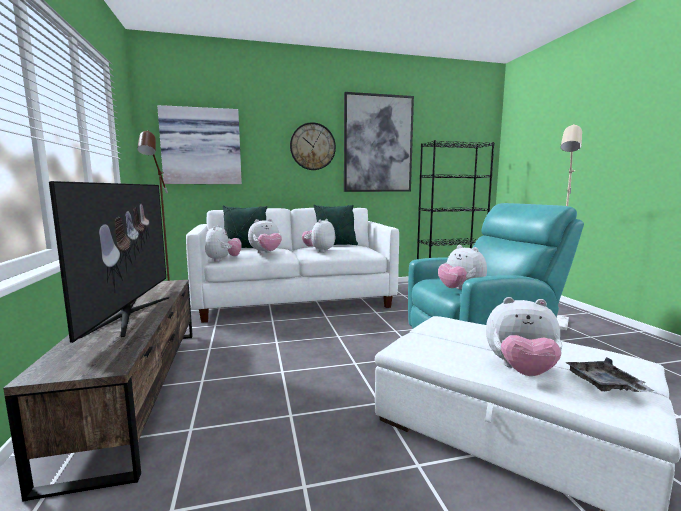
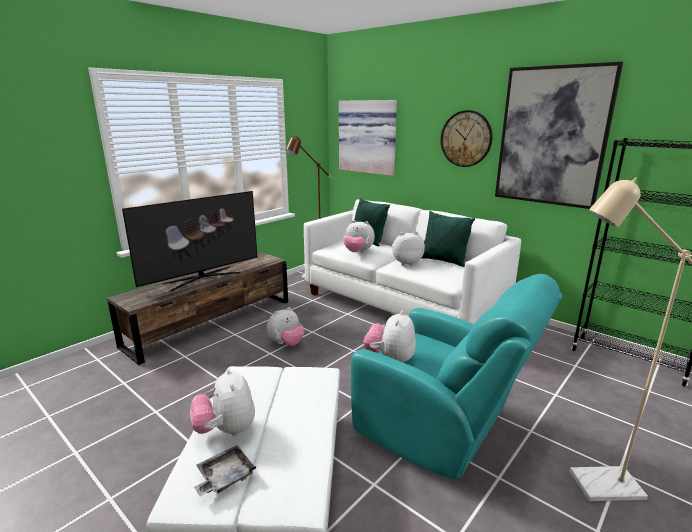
camera: 55 degrees right, 10 degrees up
(223, 260) = (329, 249): plush toy -> plush toy (286, 343)

